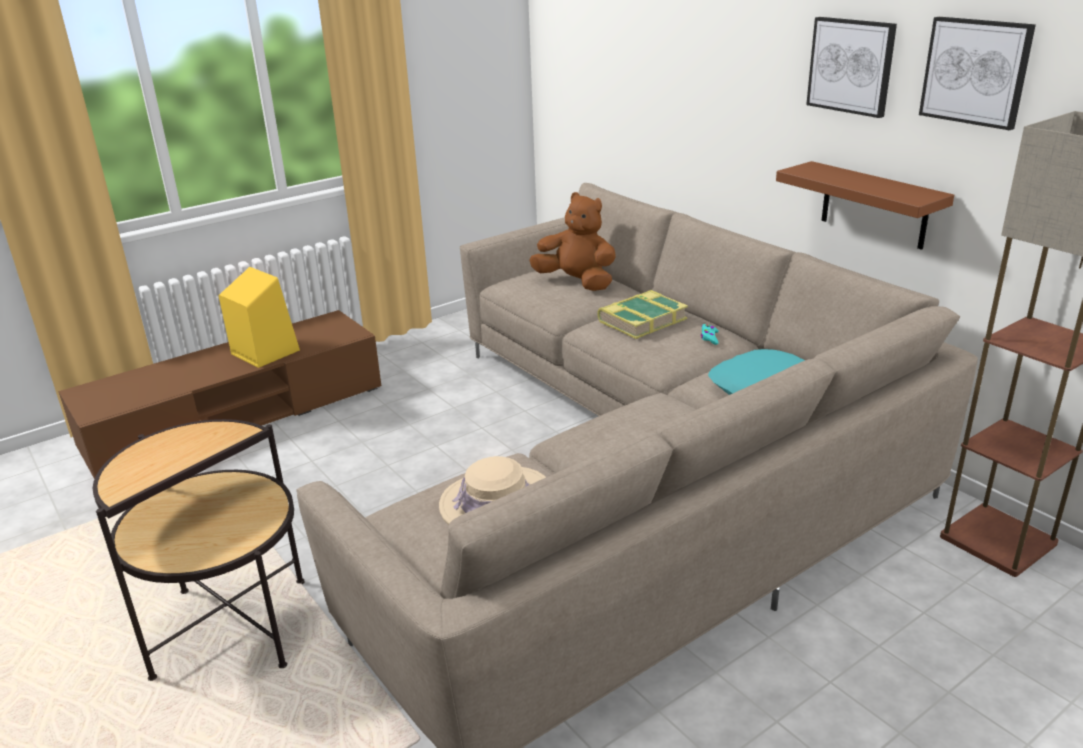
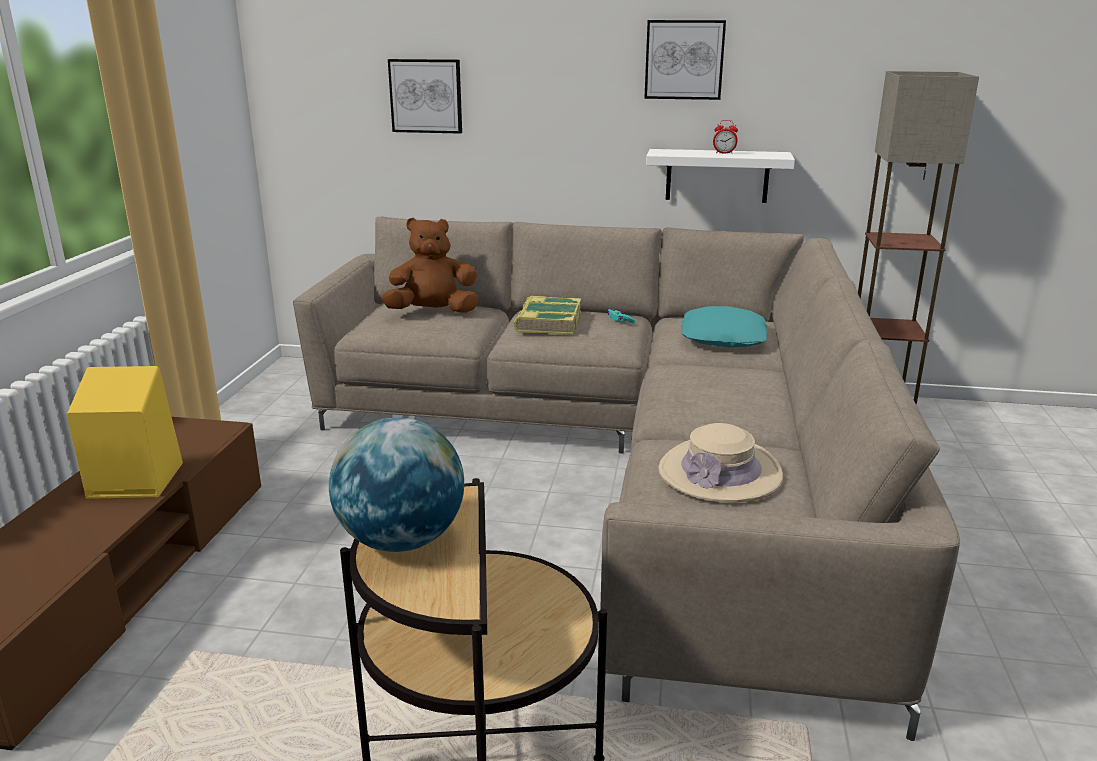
camera: 45 degrees left, 5 degrees down
(168, 444) = (401, 540): none -> globe
(866, 182) = (724, 153): none -> alarm clock
(874, 205) = (717, 175): brown shelf -> white shelf
(976, 71) = (800, 52): picture -> picture (426, 96)

